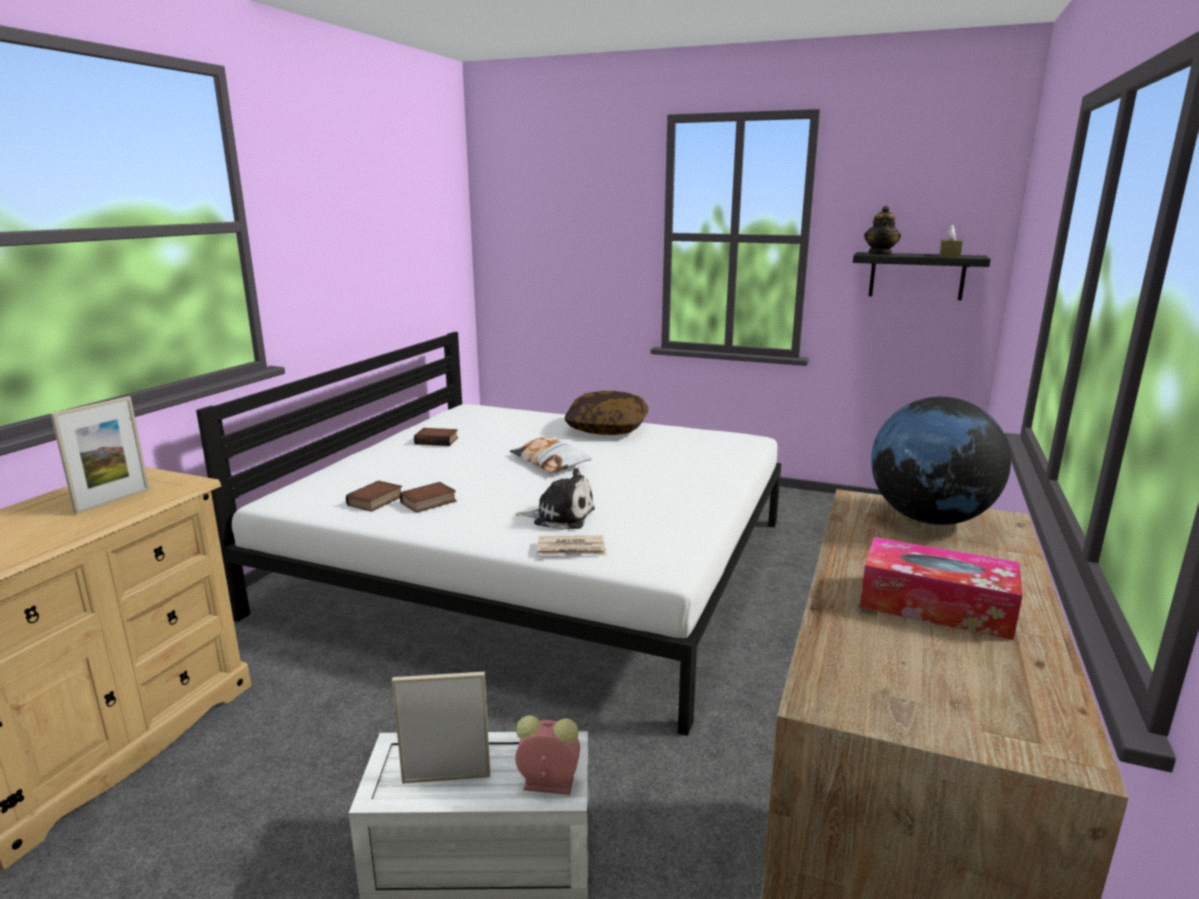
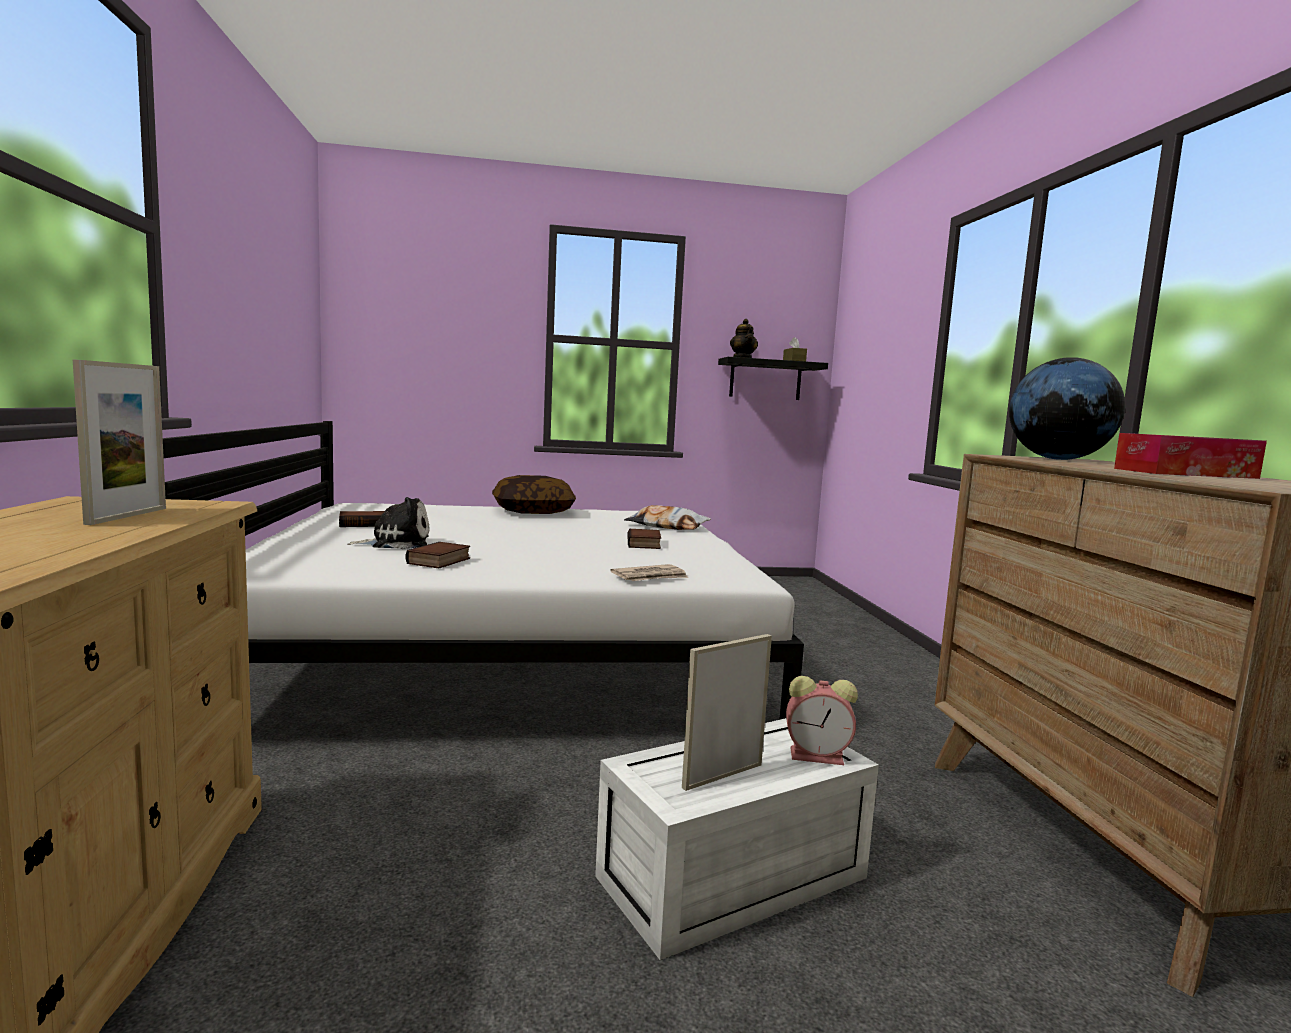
camera: 30 degrees left, 10 degrees down
(376, 501) = (372, 564): book -> book (645, 544)
(546, 783) = (819, 756): alarm clock -> alarm clock turned 150 degrees counterclockwise
(550, 462) = (518, 531): pillow -> pillow (667, 526)
(560, 516) = (597, 561): plush toy -> plush toy (396, 543)

